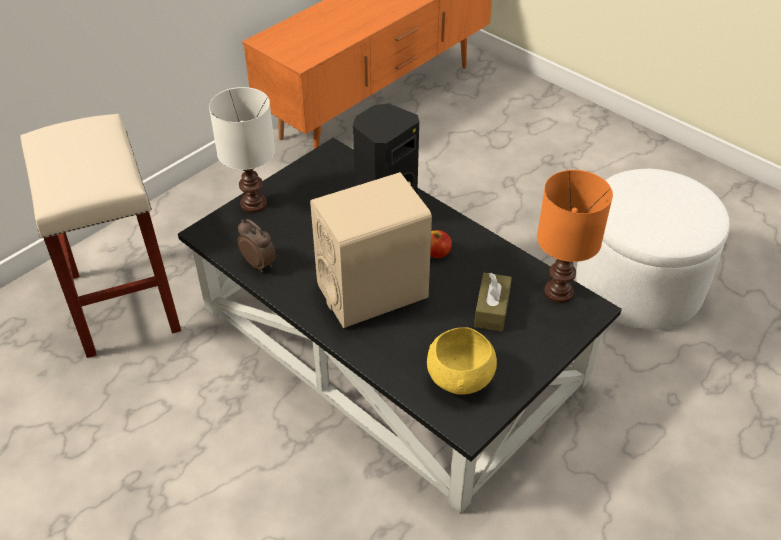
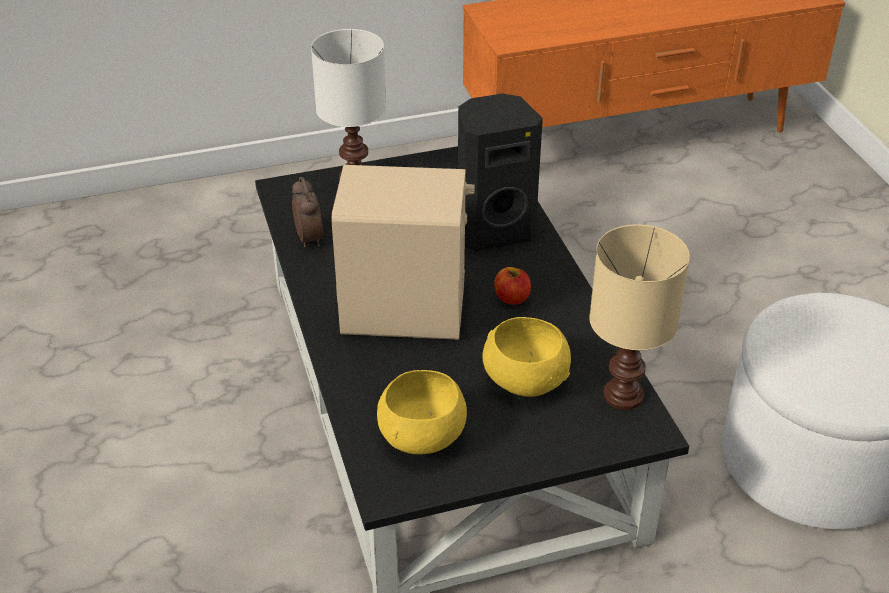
camera: 30 degrees right, 5 degrees down
(122, 301) = (204, 248): beige stool -> none
(492, 309) = (524, 382): brown tissue box -> yellow bowl
(558, 293) = (622, 396): orange table lamp -> beige table lamp

